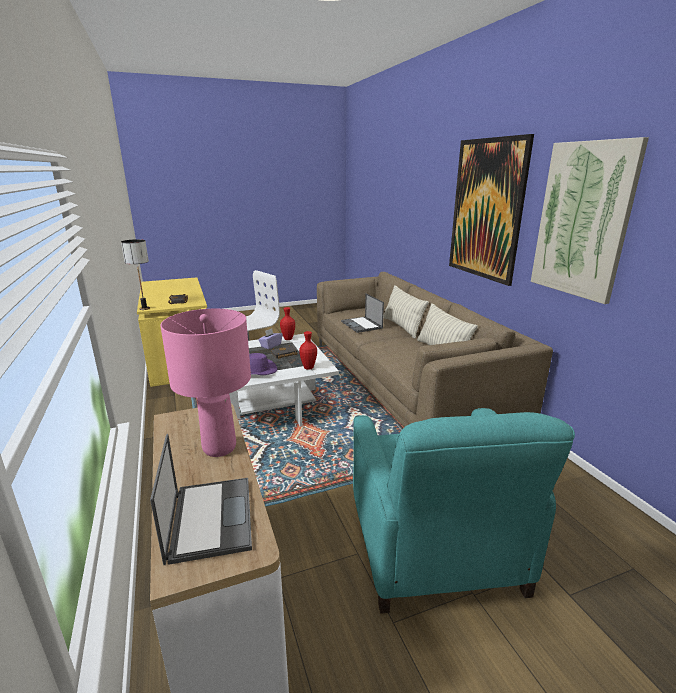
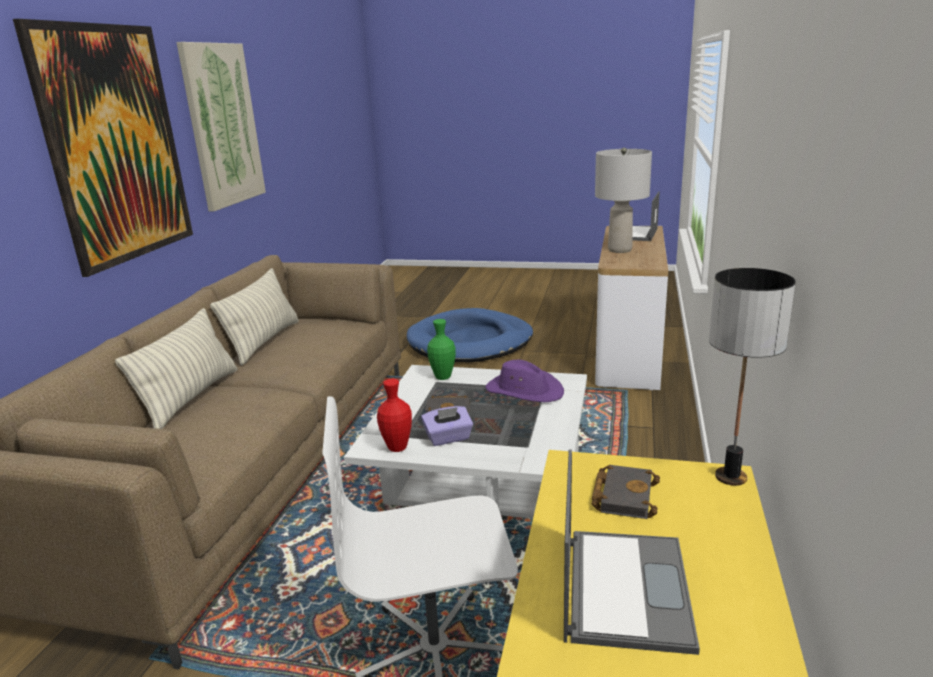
camera: 145 degrees left, 0 degrees up
(220, 447) = (619, 250): pink table lamp -> grey table lamp
(308, 367) = (443, 377): red vase -> green vase
(362, 325) = (240, 417): laptop -> laptop (624, 587)
(435, 547) = (470, 342): turquoise armchair -> blue dog bed

